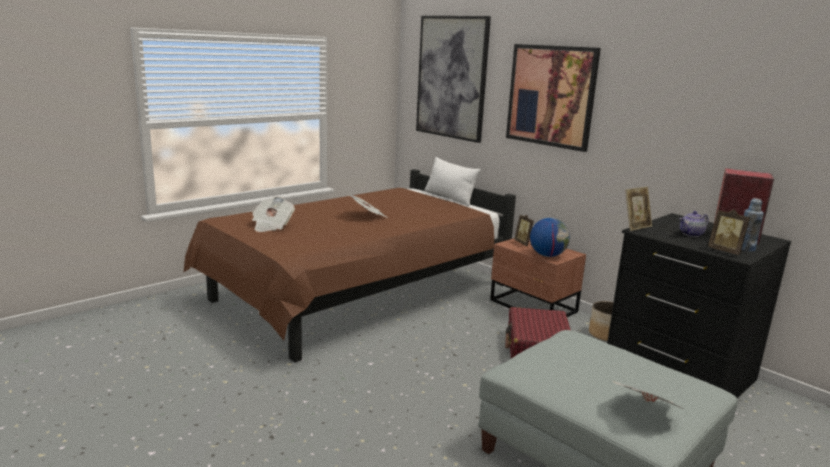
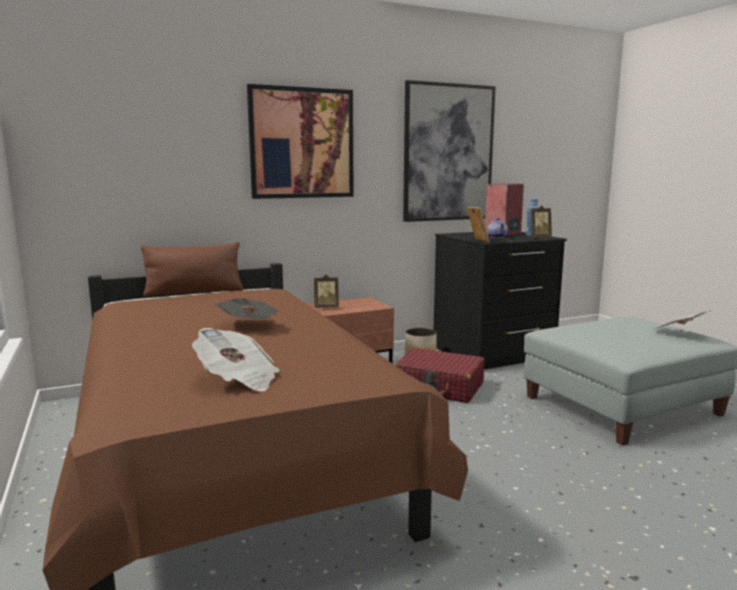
camera: 70 degrees left, 5 degrees down
(449, 197) = (194, 292): white pillow -> brown pillow
(452, 77) = (139, 130): picture -> picture (448, 153)
(547, 255) = (367, 306): globe -> none

